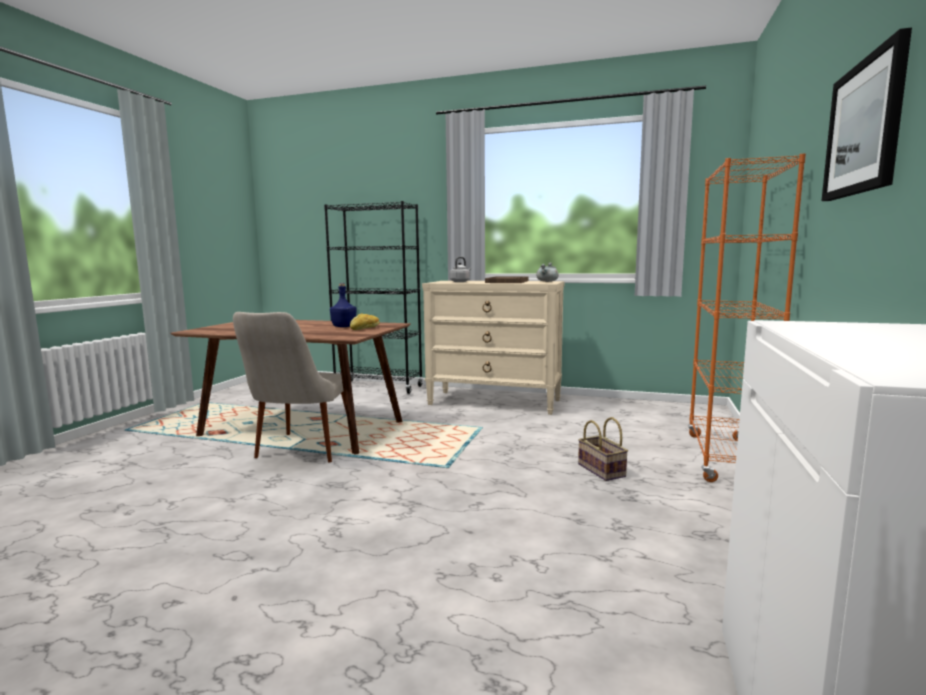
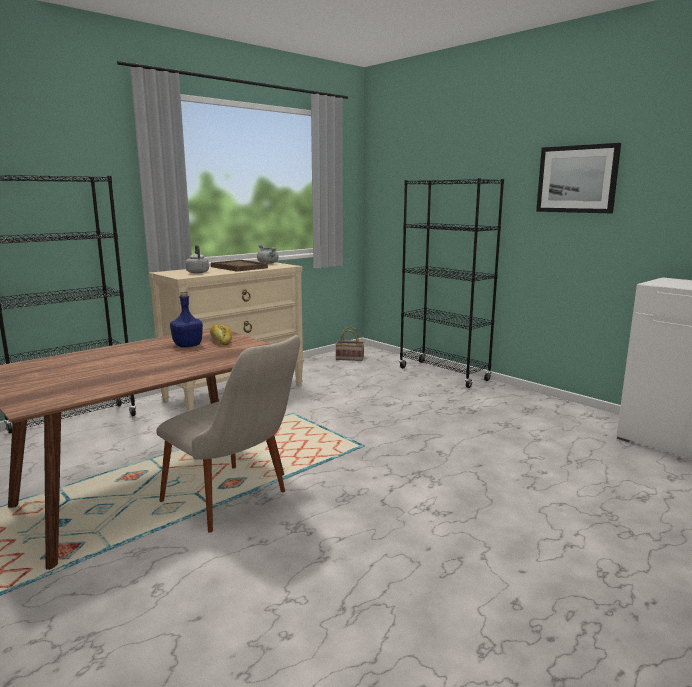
camera: 60 degrees left, 5 degrees up
(603, 470) = (426, 404): basket -> basket (350, 358)
(725, 459) = (443, 374): orange bookcase -> black bookcase

